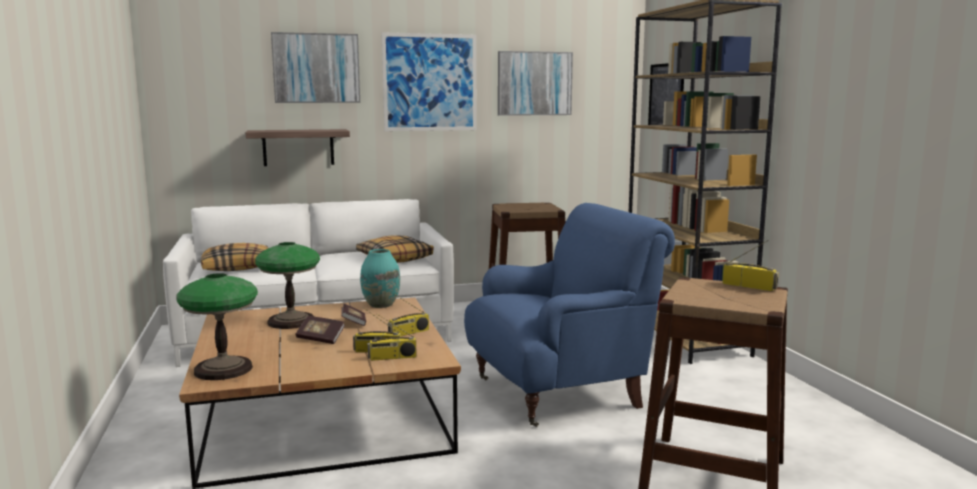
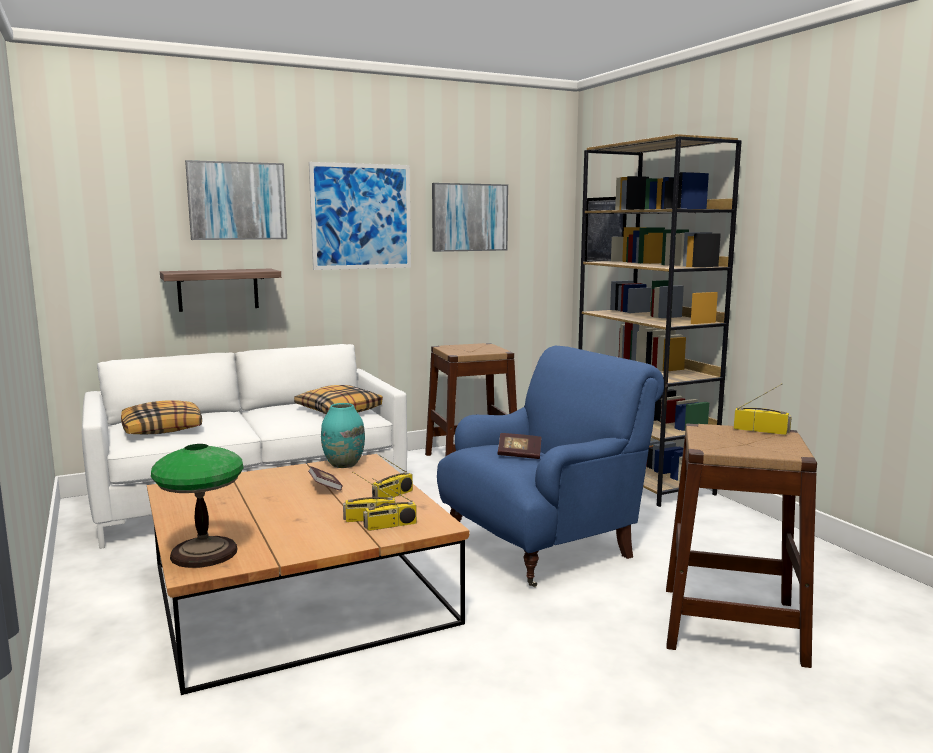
camera: 10 degrees left, 0 degrees up
(291, 321) = (252, 490): table lamp -> none
(320, 339) = (298, 508): book -> book (519, 455)

